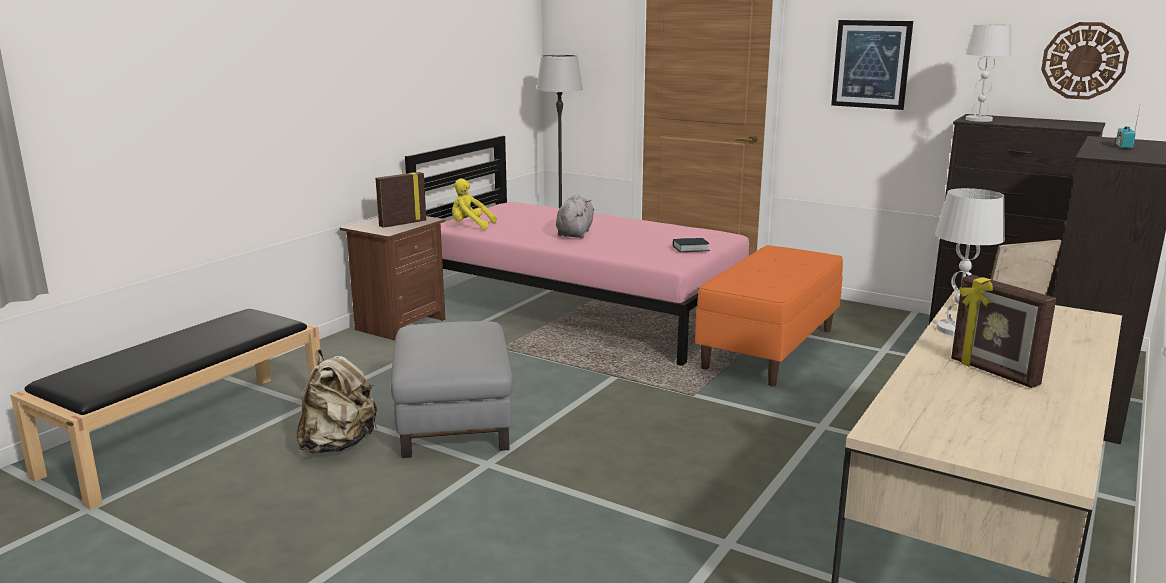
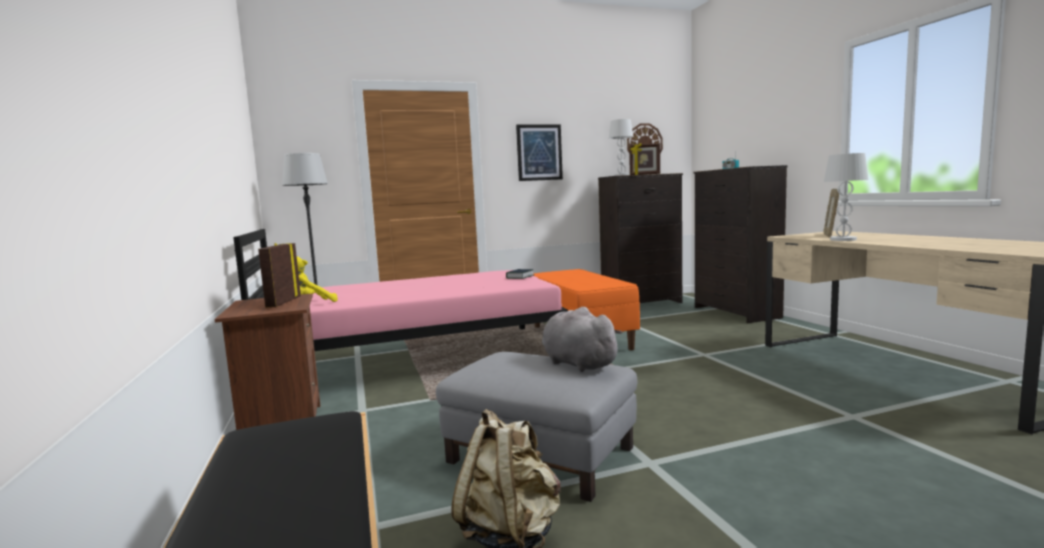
camera: 50 degrees left, 10 degrees down
(575, 233) = (416, 288): grey plush toy -> grey plush toy (577, 363)
(993, 373) = (924, 241): picture frame -> picture frame (645, 174)

